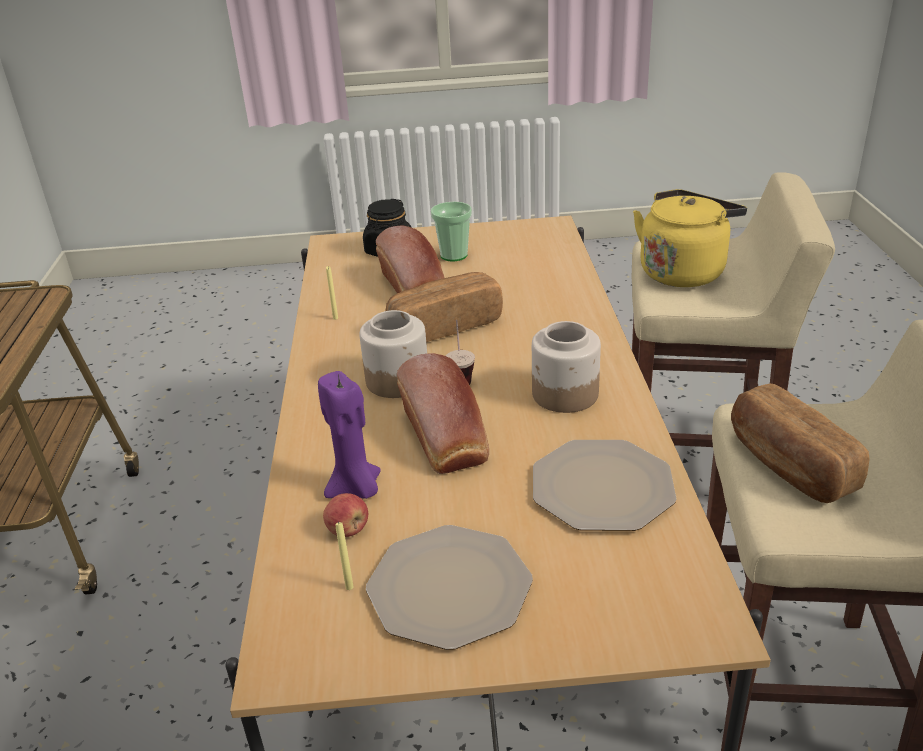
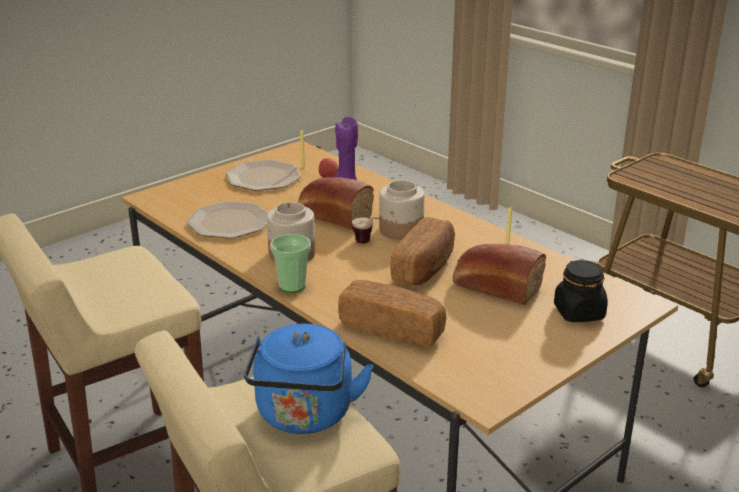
camera: 140 degrees right, 5 degrees down
(454, 255) = (518, 328): cup -> cup (292, 286)
(684, 271) = (304, 416): yellow kettle -> blue kettle
(788, 465) = (136, 279): bread -> bread (392, 329)

